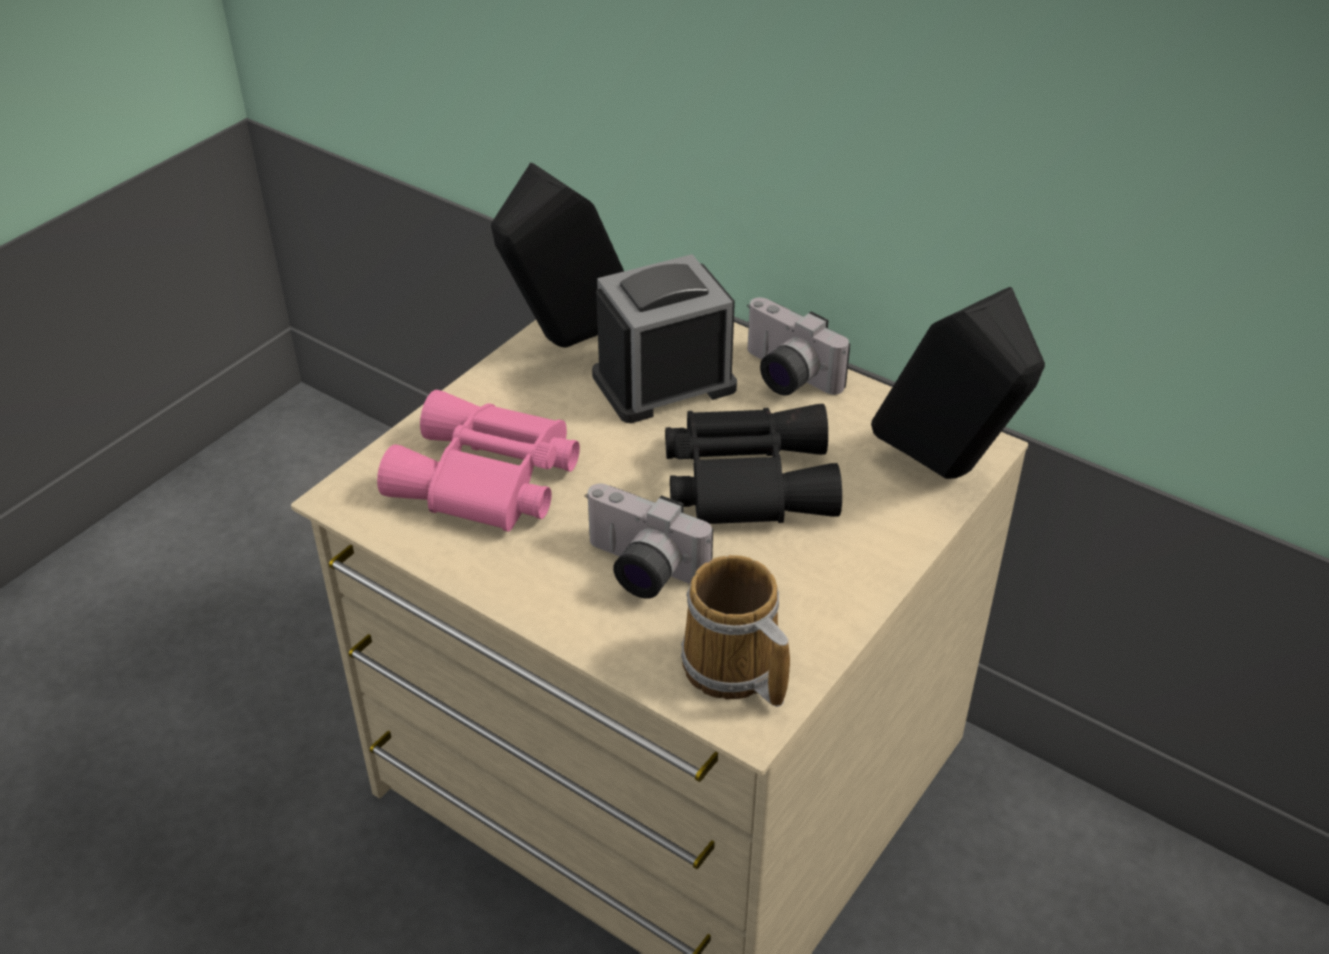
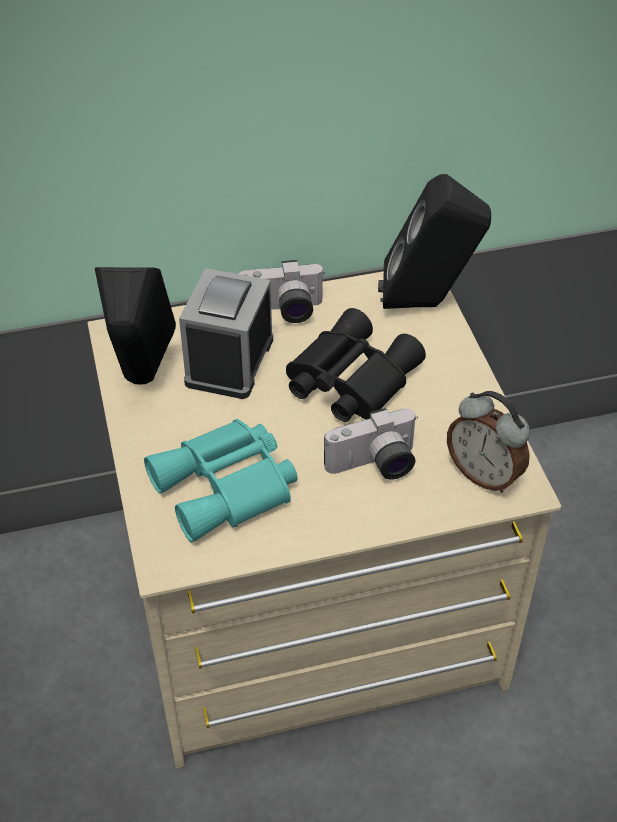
camera: 50 degrees left, 5 degrees up
(486, 481) = (227, 488): pink binoculars -> turquoise binoculars
(732, 669) = (484, 474): mug -> alarm clock

